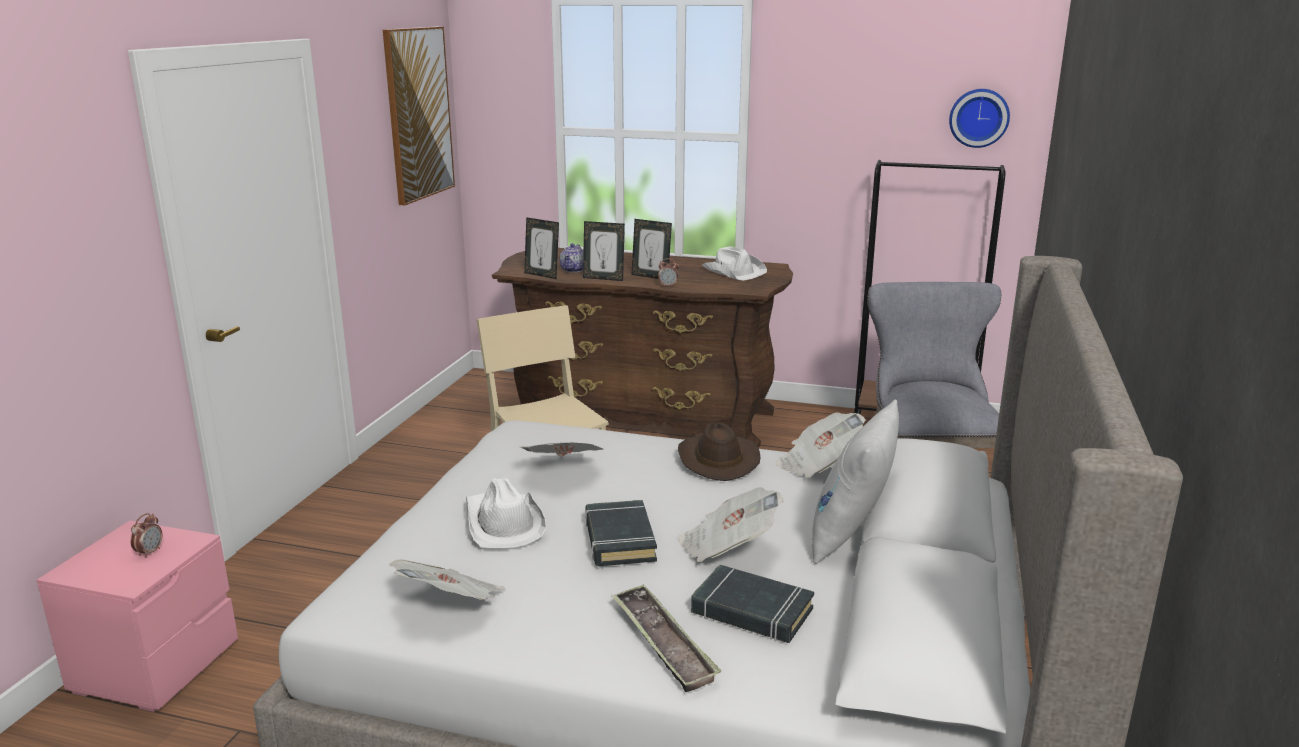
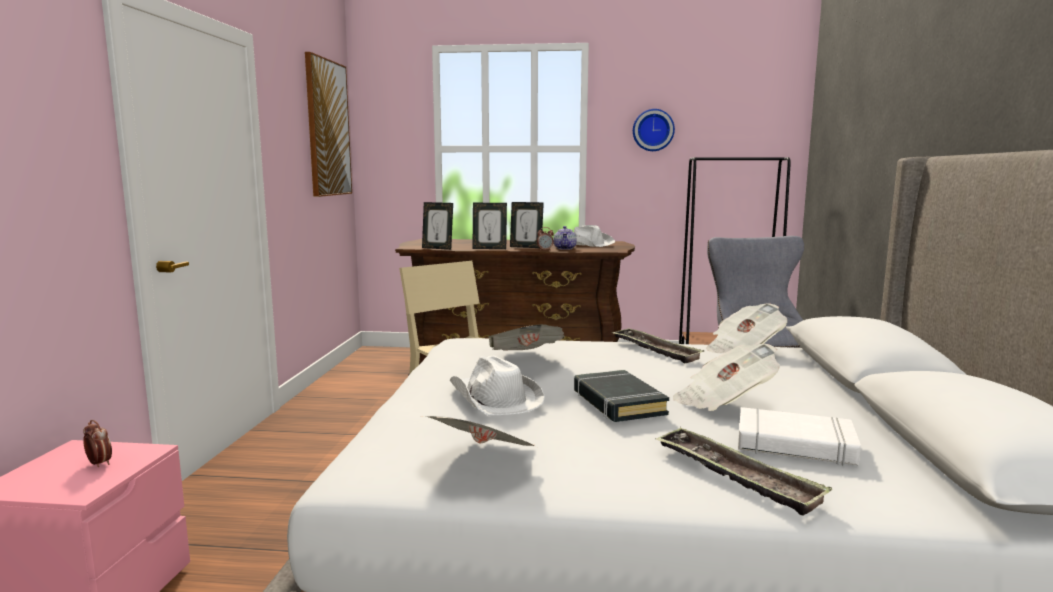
camera: 10 degrees left, 10 degrees down
(149, 552) = (99, 464): alarm clock -> alarm clock turned 60 degrees counterclockwise
(573, 270) = (461, 246): teapot -> teapot (565, 248)
(717, 460) = (655, 350): brown hat -> tray
(751, 611) = (794, 445): black book -> white book
(851, 536) = (821, 388): grey pillow -> none
(979, 117) = (758, 127): wall clock -> wall clock (653, 130)

